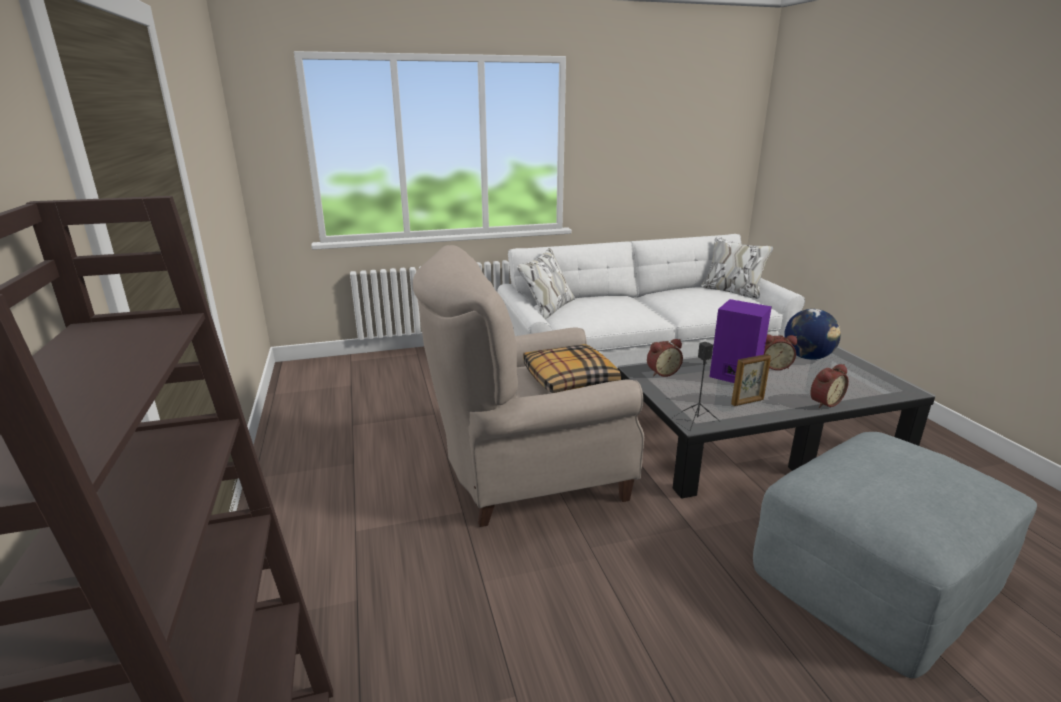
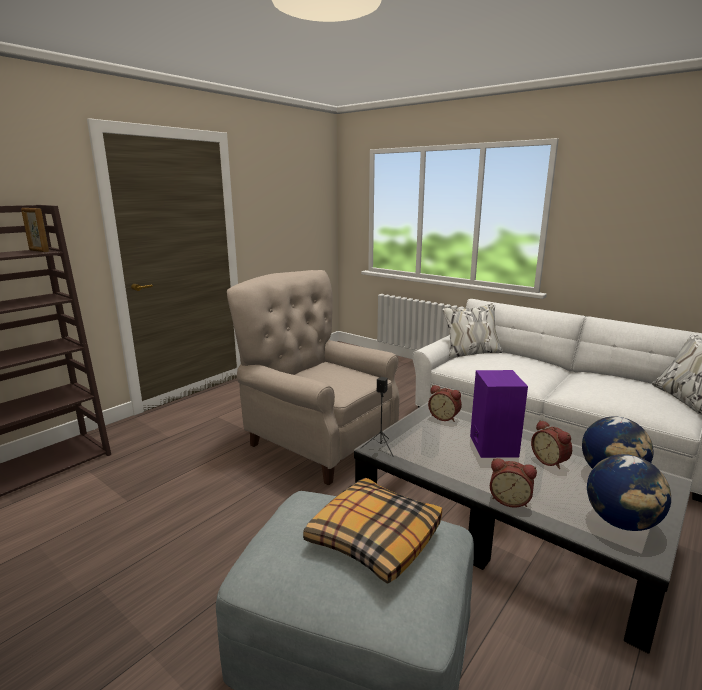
camera: 55 degrees right, 5 degrees down
(569, 379) = (338, 379): pillow -> pillow (374, 537)
(747, 402) = (447, 461): picture frame -> picture frame (38, 251)
(869, 380) = (621, 522): none -> globe

